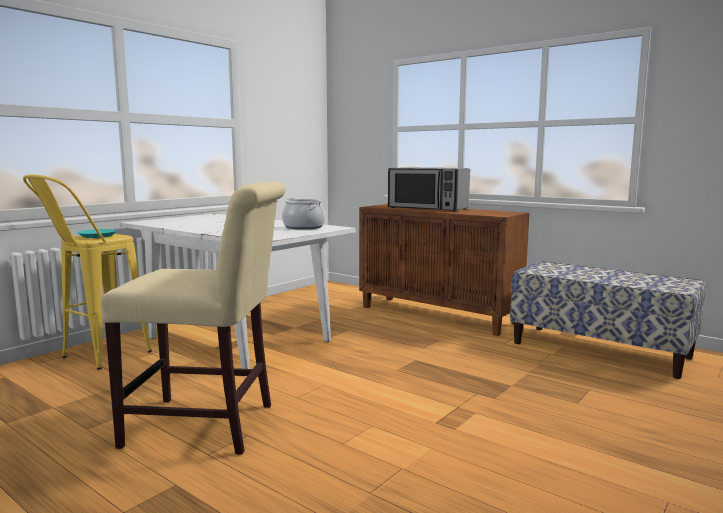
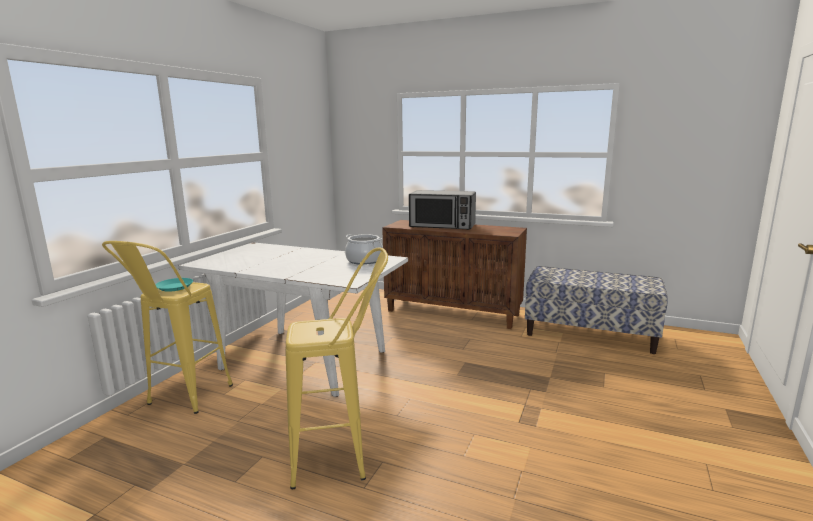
camera: 15 degrees left, 5 degrees up
(208, 426) = (343, 458): beige chair -> yellow stool

